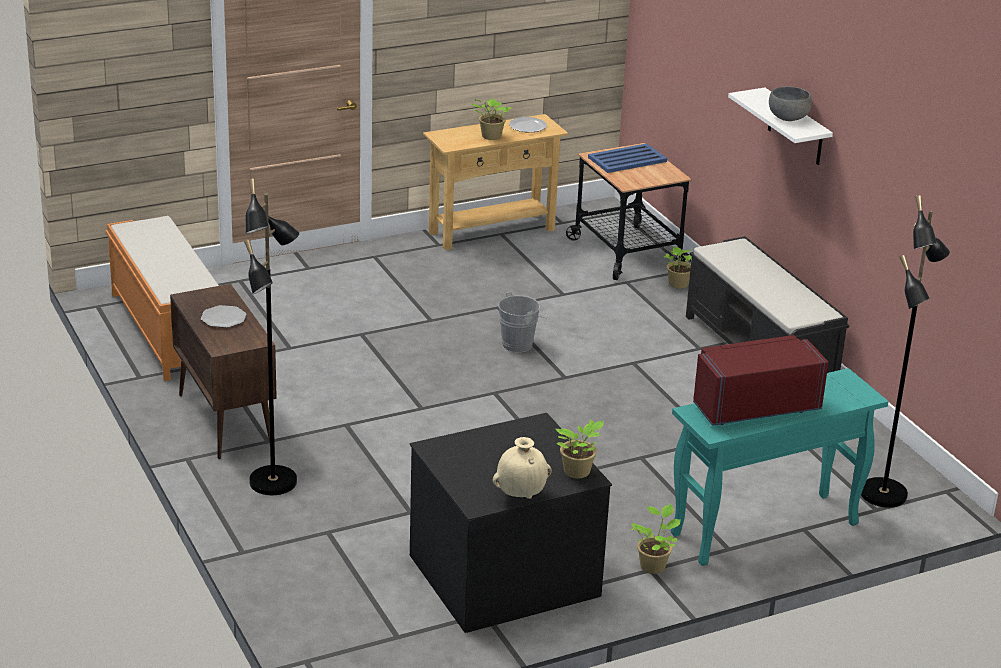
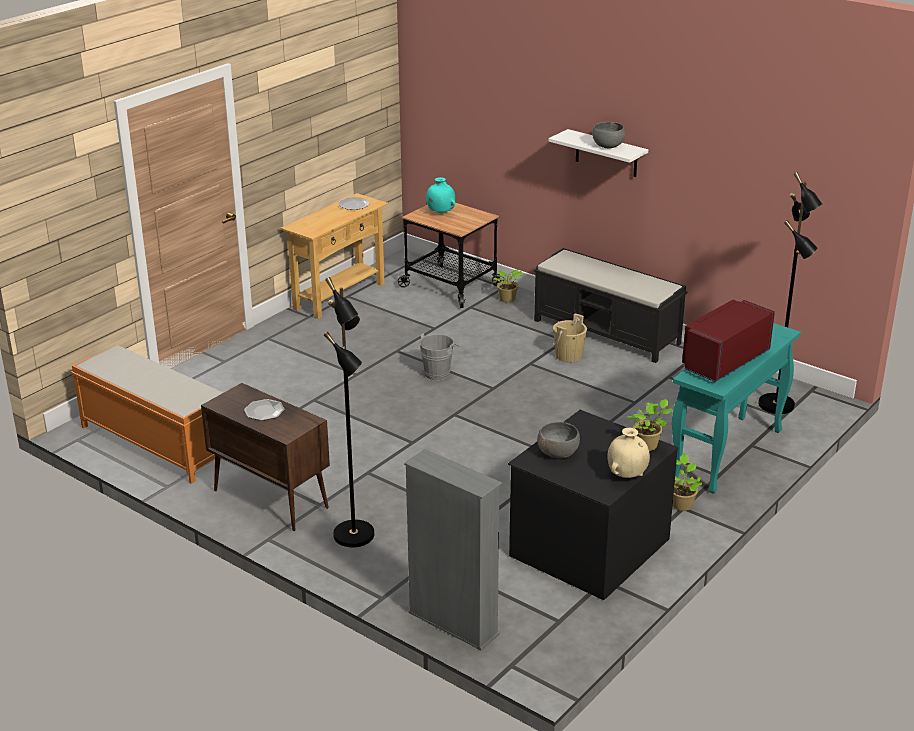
camera: 25 degrees left, 0 degrees up
(288, 601) = (453, 624): none -> grey bookcase
(472, 449) = (557, 453): none -> grey bowl
(490, 137) = (334, 219): potted plant -> none
(626, 159) = (440, 213): blue tray -> turquoise vase
(686, 367) = (568, 356): none -> beige bucket

